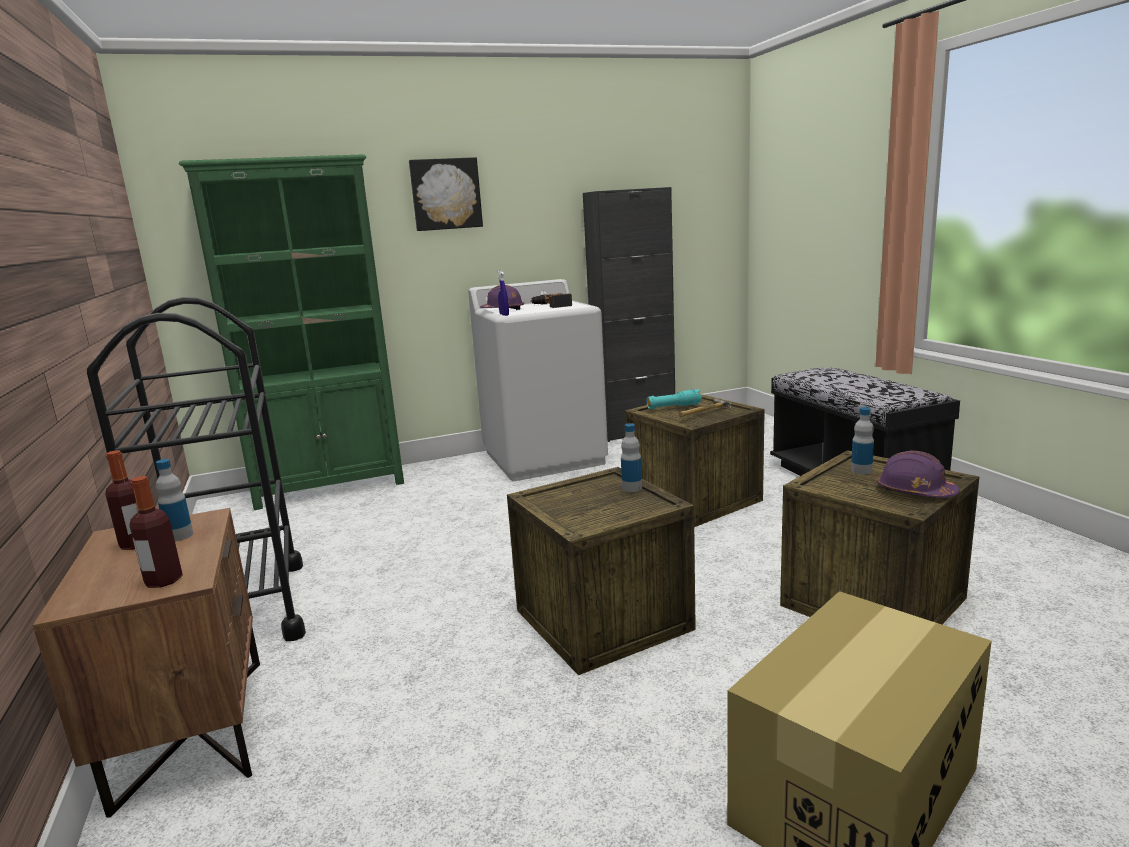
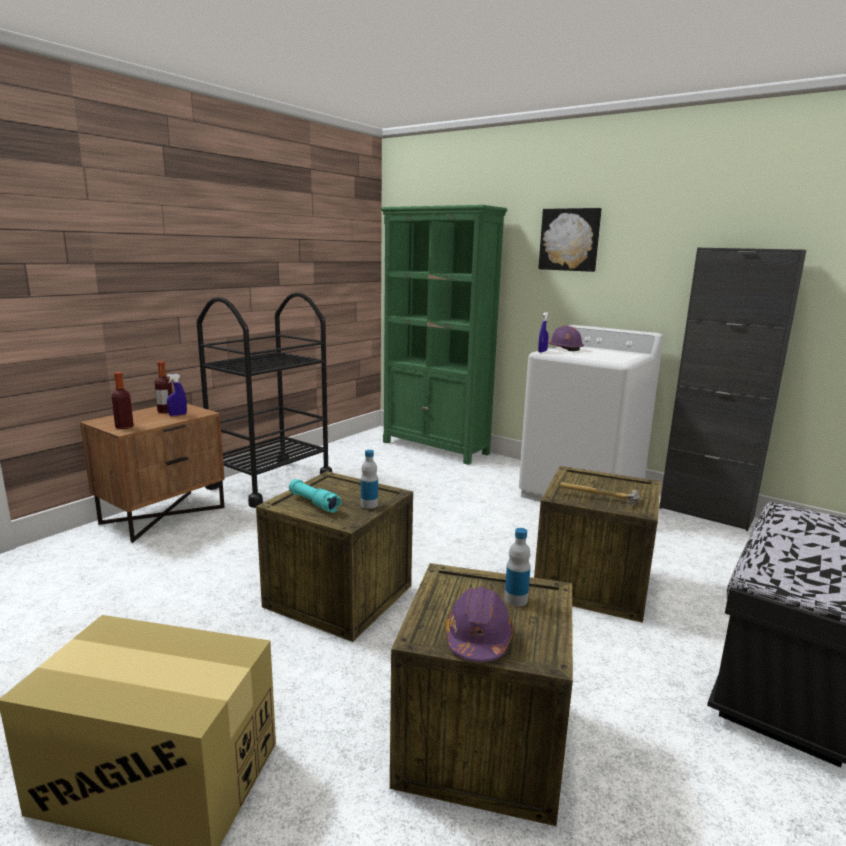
camera: 55 degrees right, 0 degrees up
(180, 536) = (178, 415): bottle -> blue spray bottle
(552, 305) = (607, 354): power drill -> none
(673, 407) = (597, 481): turquoise flashlight -> turquoise flashlight (314, 503)

